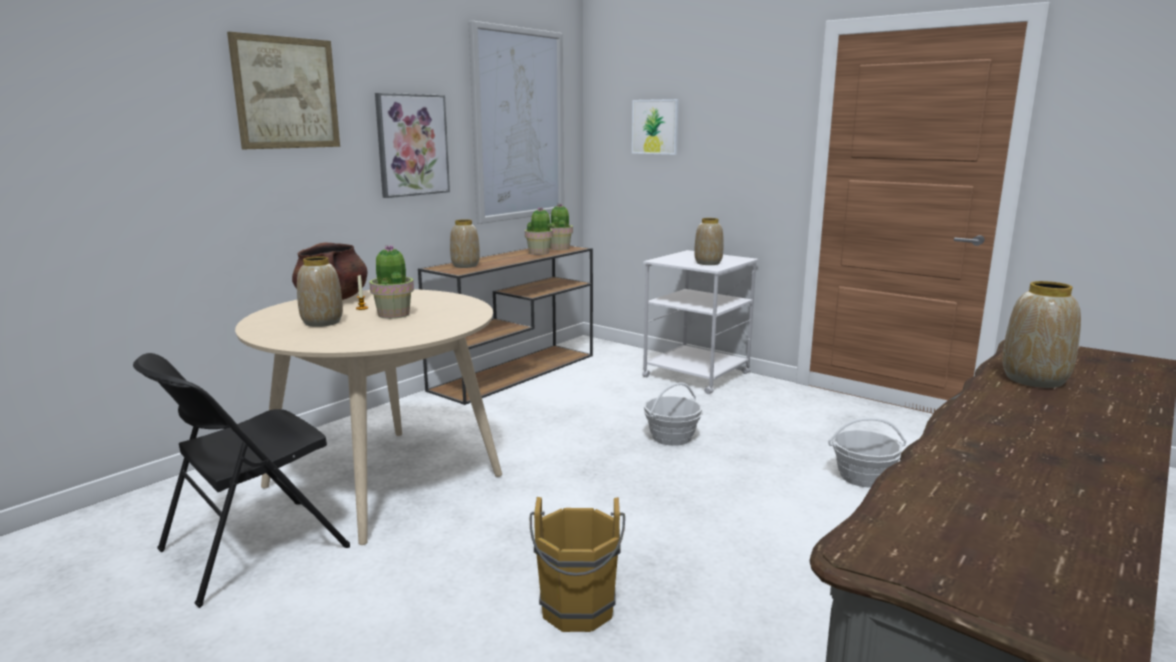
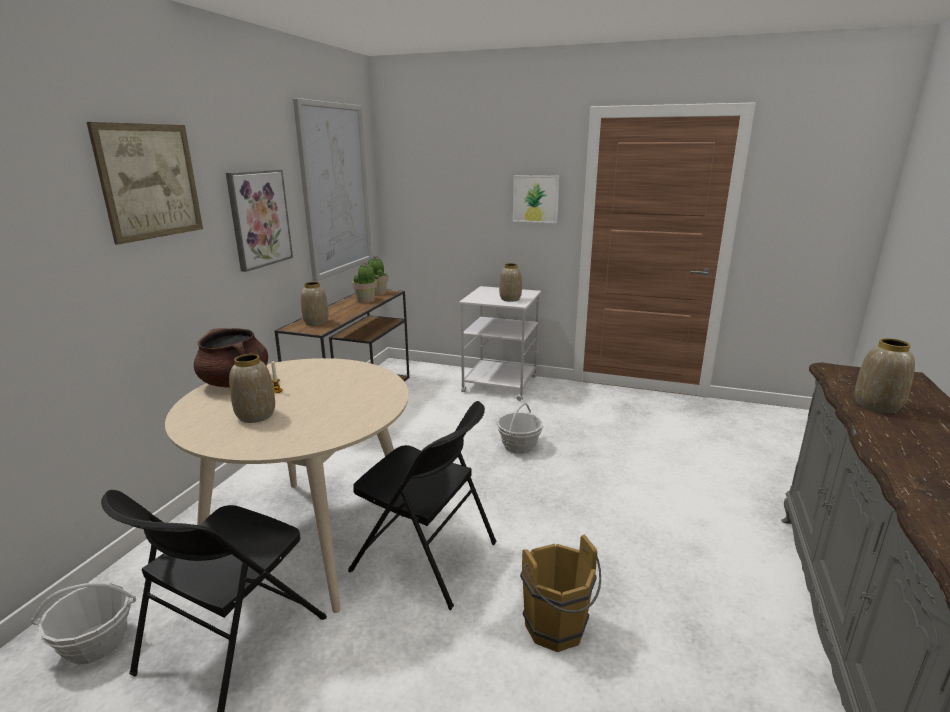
camera: 20 degrees left, 5 degrees up
(394, 314) = (315, 394): potted plant -> none
(484, 518) = (424, 557): none -> black chair
(655, 127) = (446, 187): picture -> picture (535, 199)
(863, 477) = (667, 456): basket -> basket (96, 643)

